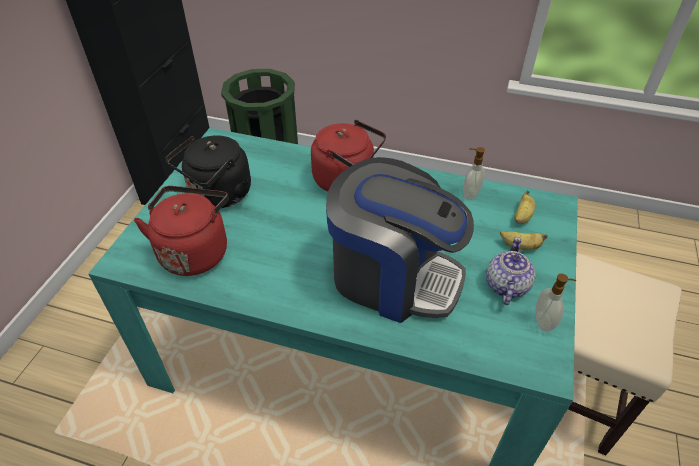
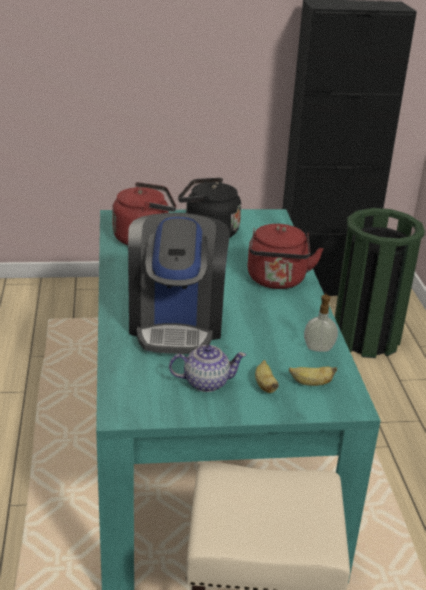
camera: 65 degrees right, 15 degrees down
(544, 321) = (175, 408): soap dispenser -> none

